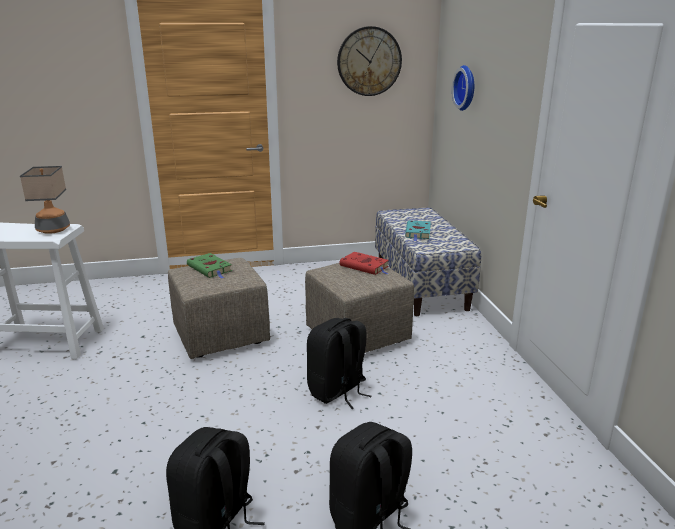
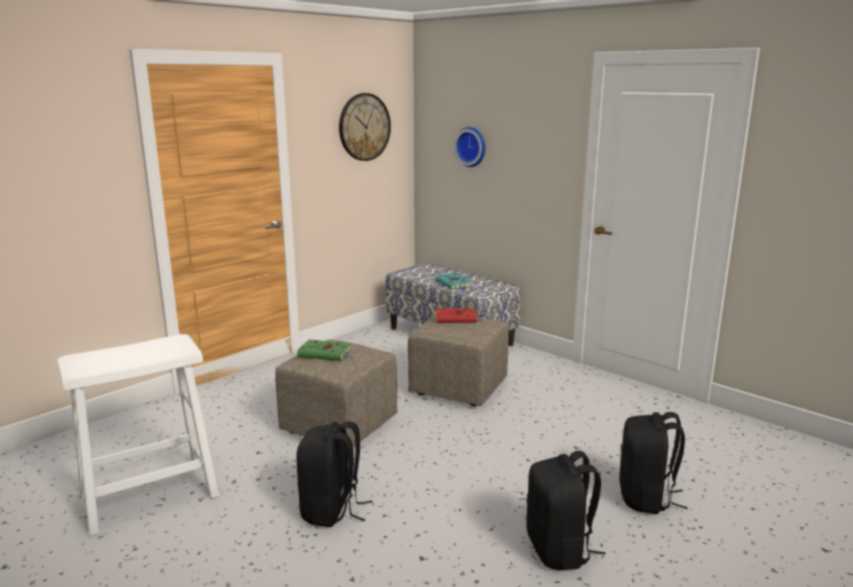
camera: 35 degrees left, 5 degrees down
(53, 229) = (167, 345): table lamp -> none
(337, 391) = (505, 431): black backpack -> black backpack (332, 510)

